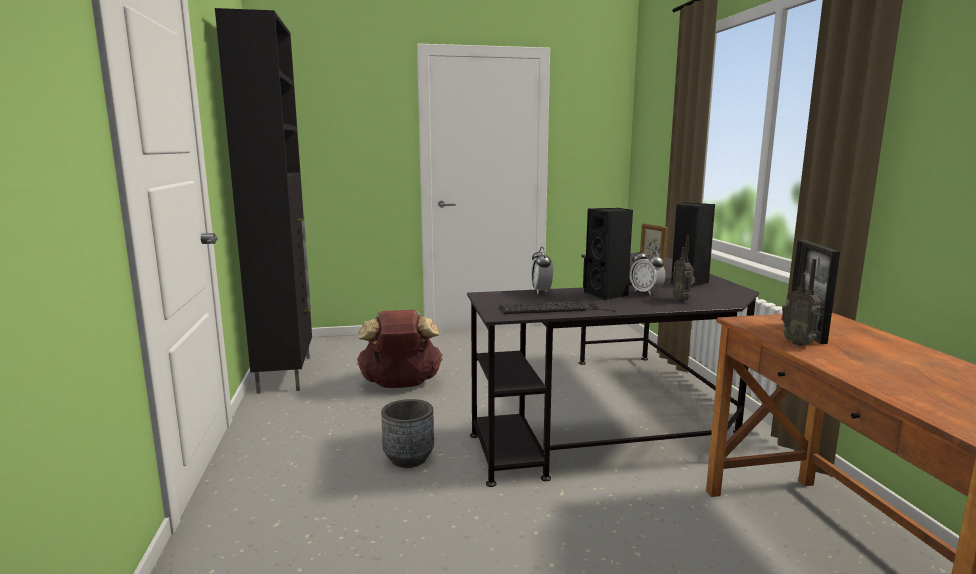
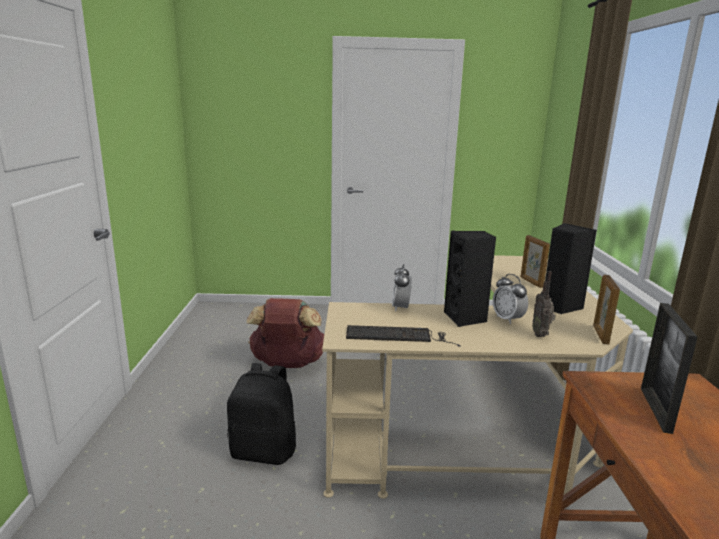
camera: 10 degrees right, 5 degrees up
(286, 373) = (195, 340): black cabinet -> none
(409, 458) = (264, 452): grey planter -> black backpack
(622, 417) = (483, 428): black desk -> beige desk
(733, 297) = (600, 335): none -> picture frame
(798, 343) = (638, 428): radio -> none

